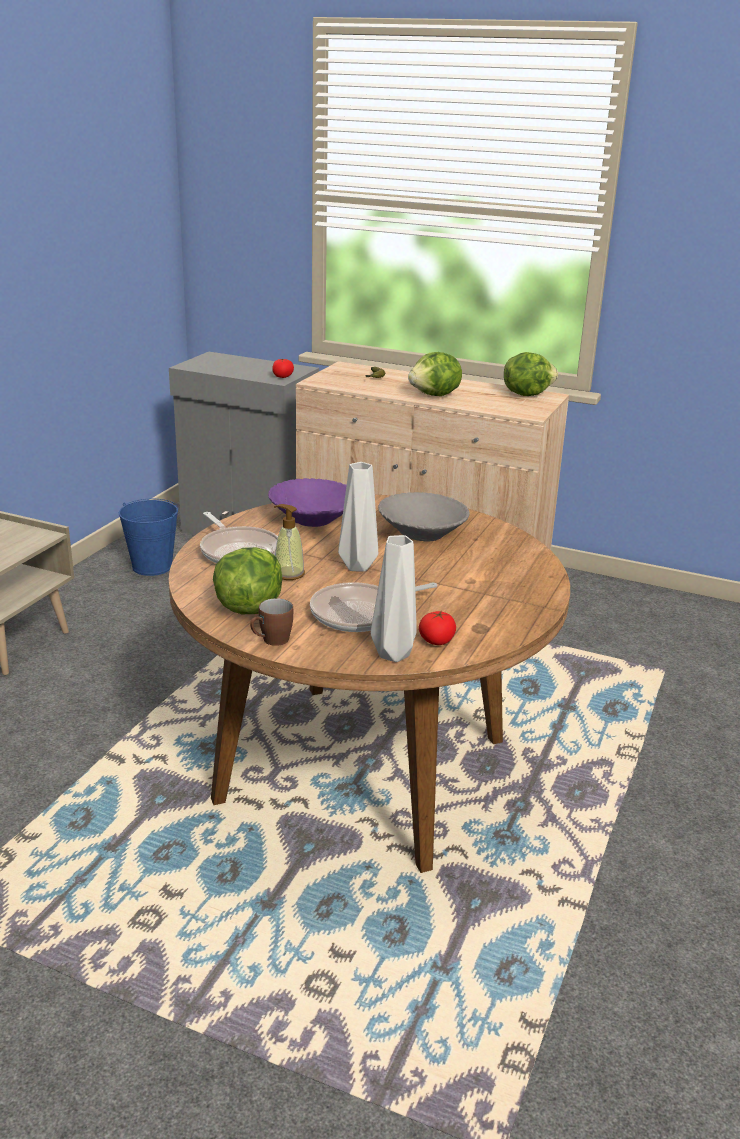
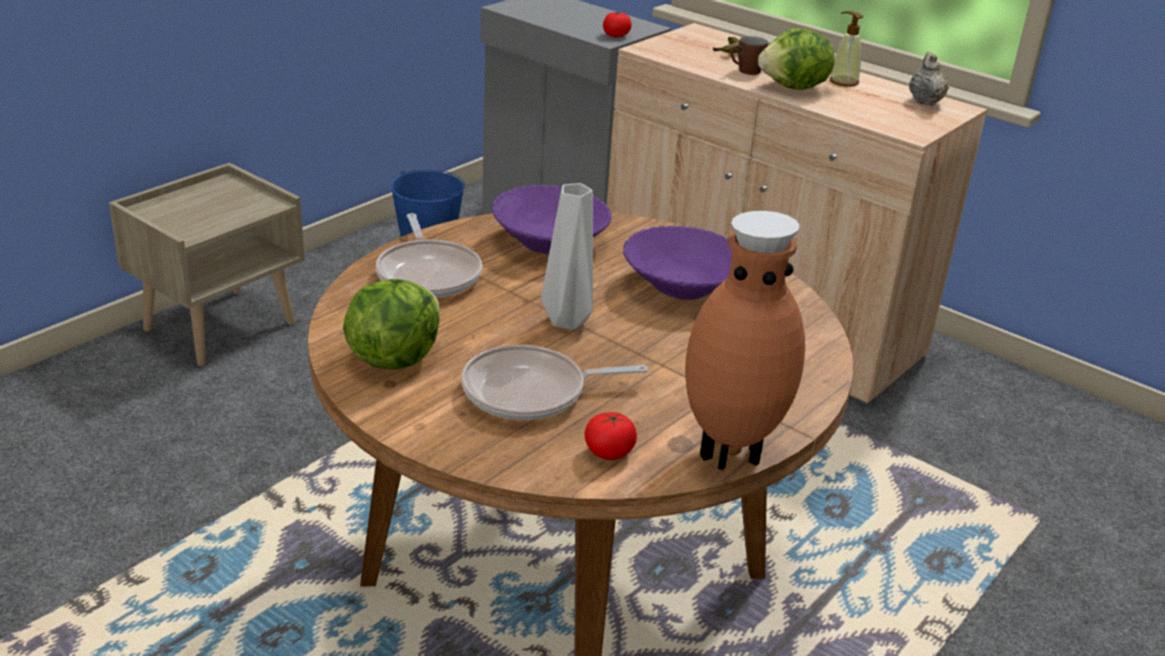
camera: 15 degrees right, 5 degrees up
(271, 641) = (392, 412): brown mug -> brown mug (745, 71)
(289, 574) = (472, 317): soap dispenser -> soap dispenser (843, 82)
(392, 655) = (537, 463): grey vase -> none
(422, 533) = (682, 286): grey bowl -> purple bowl
(515, 627) = (730, 452): none -> brown vase
(526, 394) = (925, 101): lettuce -> beige teapot

